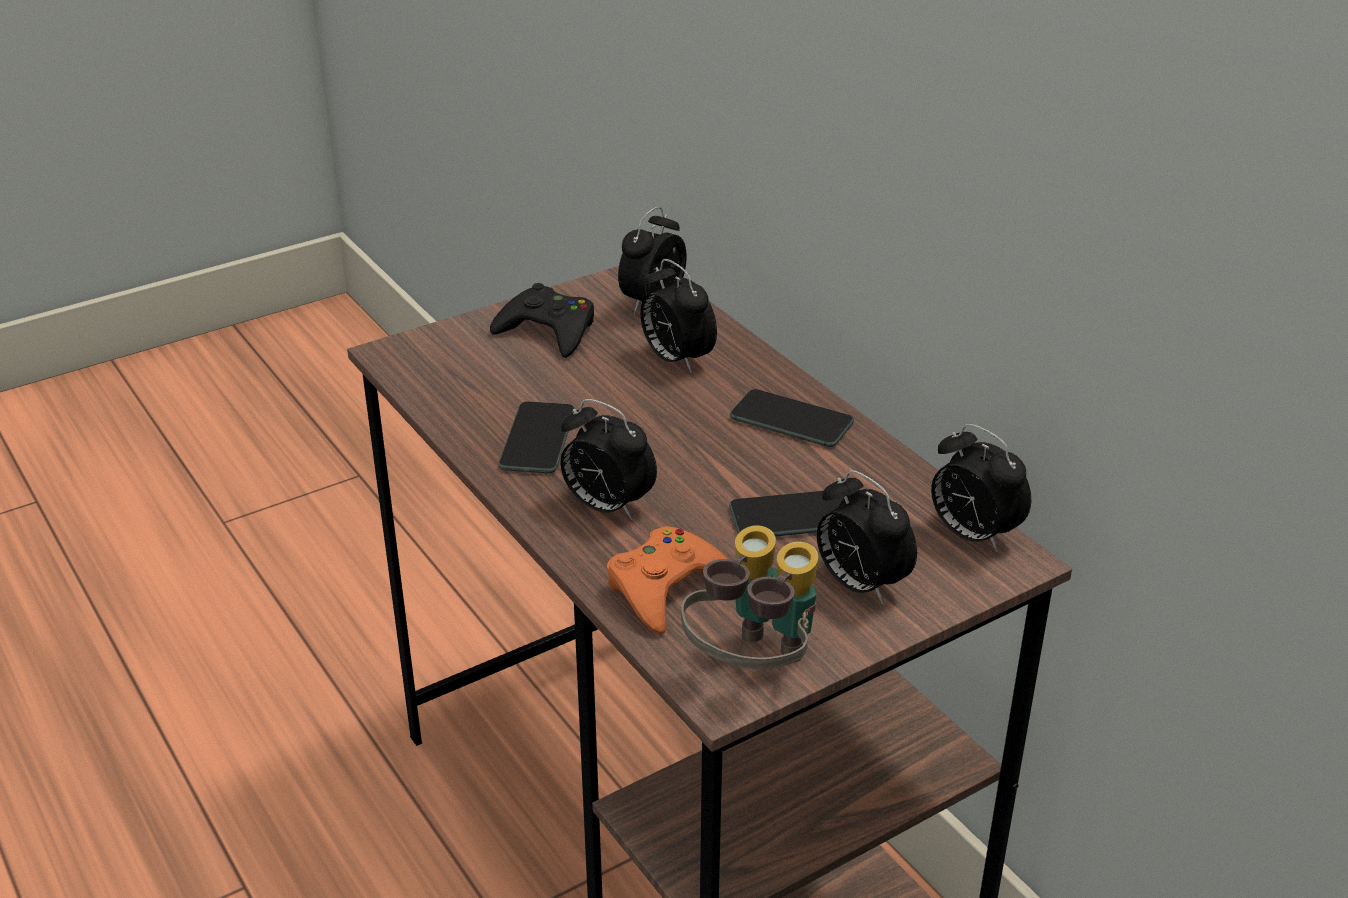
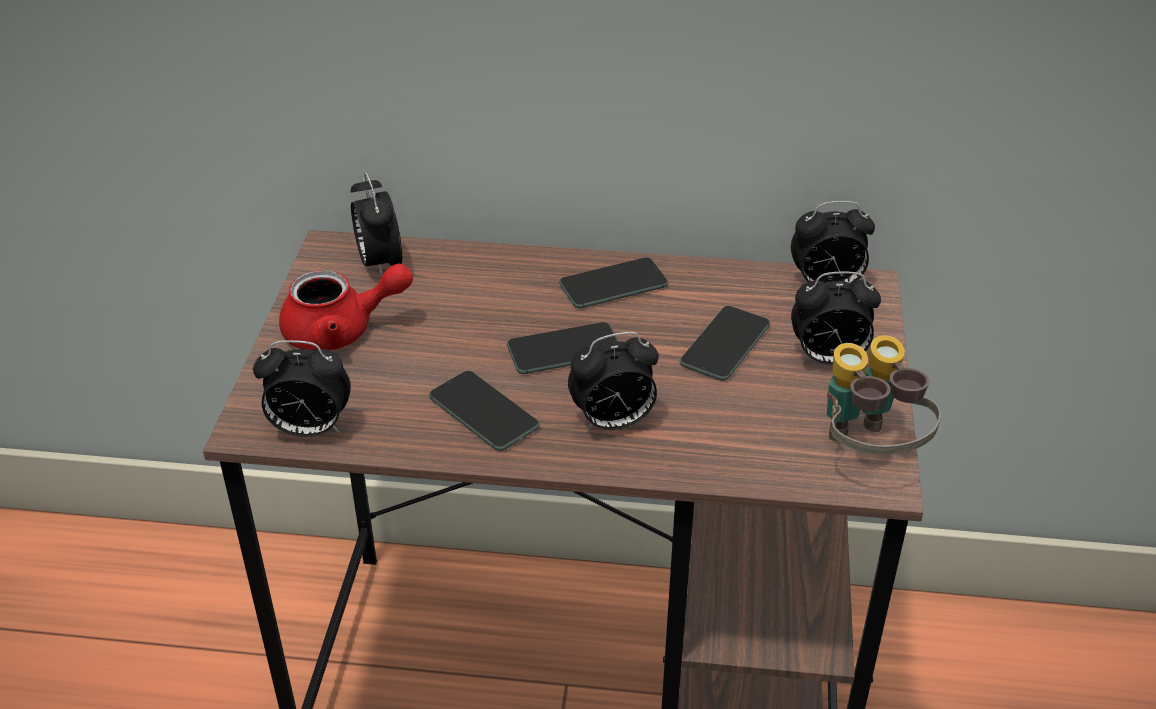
camera: 50 degrees left, 5 degrees up
(548, 331) = (341, 330): black game controller -> red teapot
(667, 438) = (564, 350): none -> phone
(667, 588) = (741, 445): orange game controller -> none
(676, 359) = (469, 292): alarm clock -> alarm clock (309, 429)

